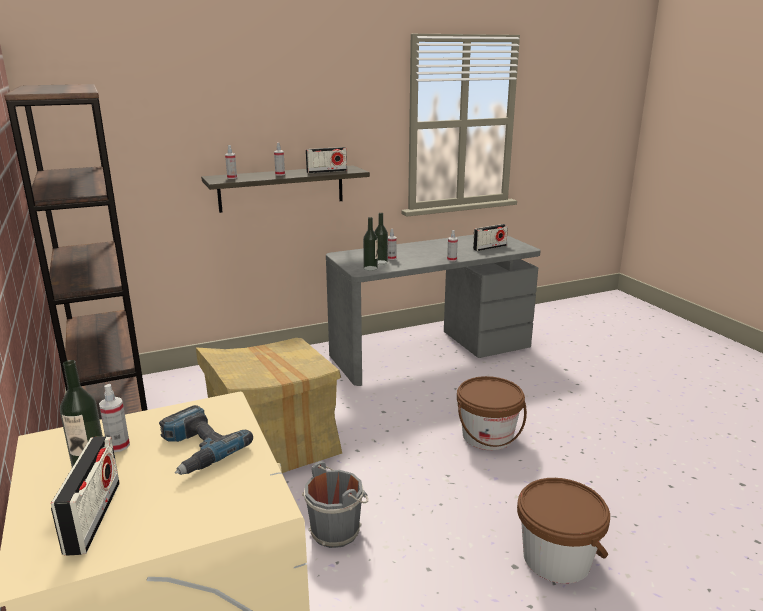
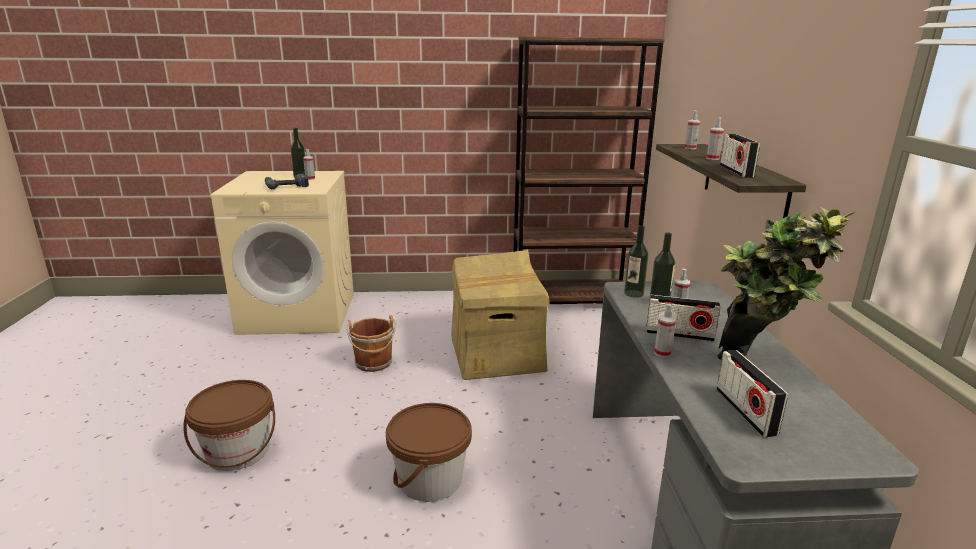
camera: 110 degrees right, 0 degrees up
(93, 517) = (267, 176): radio -> radio (679, 334)
(337, 529) = (374, 363): grey bucket -> brown bucket
(441, 245) = (760, 365): none -> potted plant

